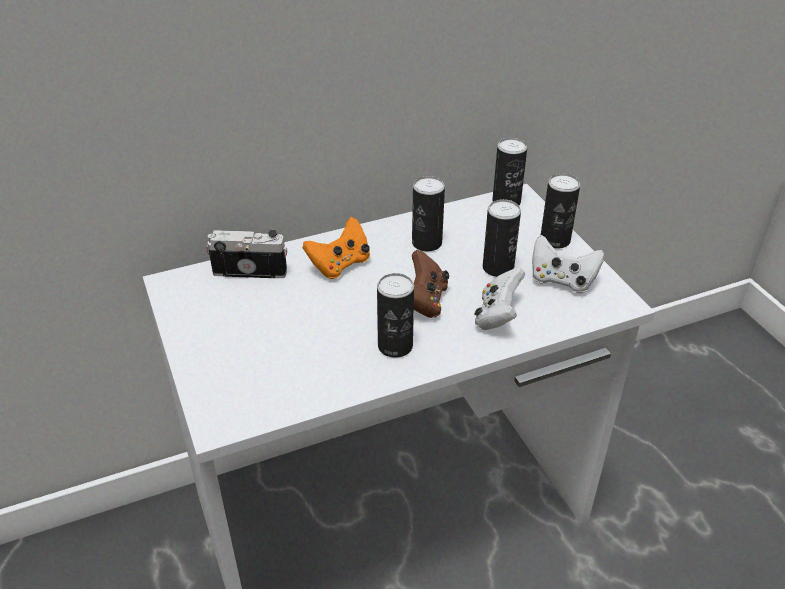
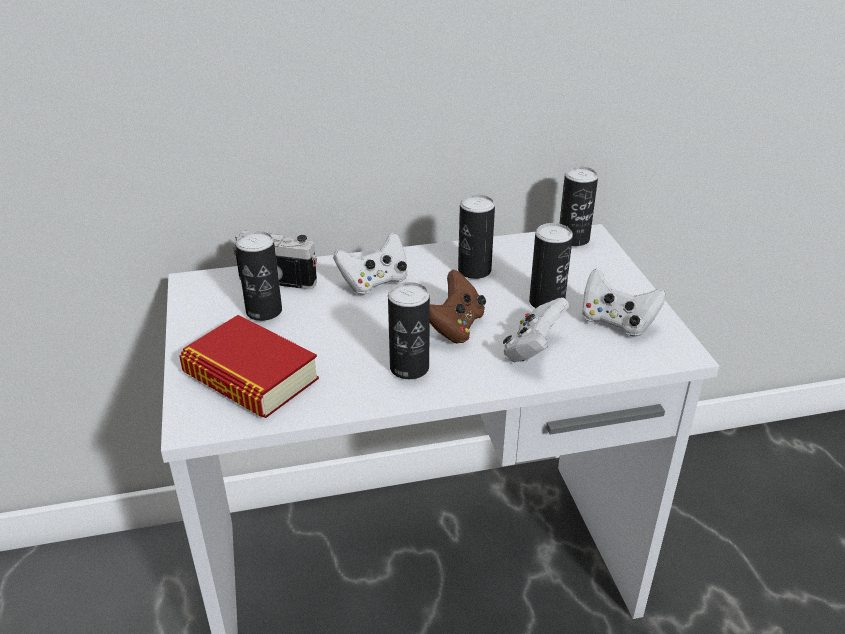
camera: 10 degrees right, 5 degrees down
(255, 372) = (251, 377): none -> book
(340, 264) = (374, 282): orange game controller -> white game controller
(555, 240) = (618, 281): can -> can (264, 311)

